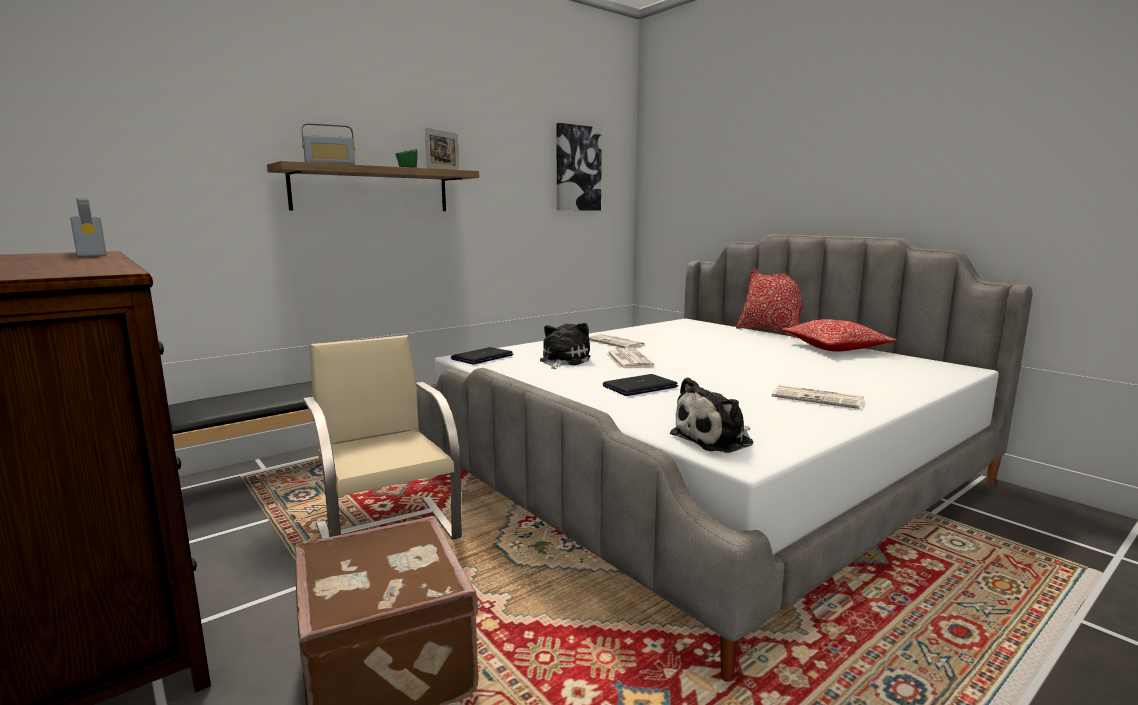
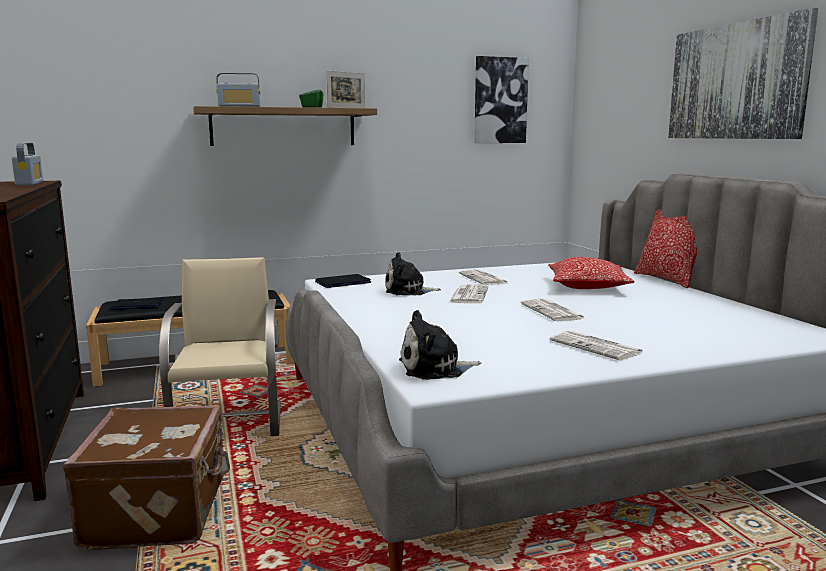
camera: 20 degrees right, 0 degrees up
(563, 360) = (408, 291): plush toy -> plush toy turned 135 degrees counterclockwise
(640, 387) = (440, 320): laptop -> laptop (137, 305)
(727, 368) = (553, 311): none -> newspaper
(826, 151) = (736, 81): none -> picture
(835, 348) = (711, 302): pillow -> pillow (587, 286)

